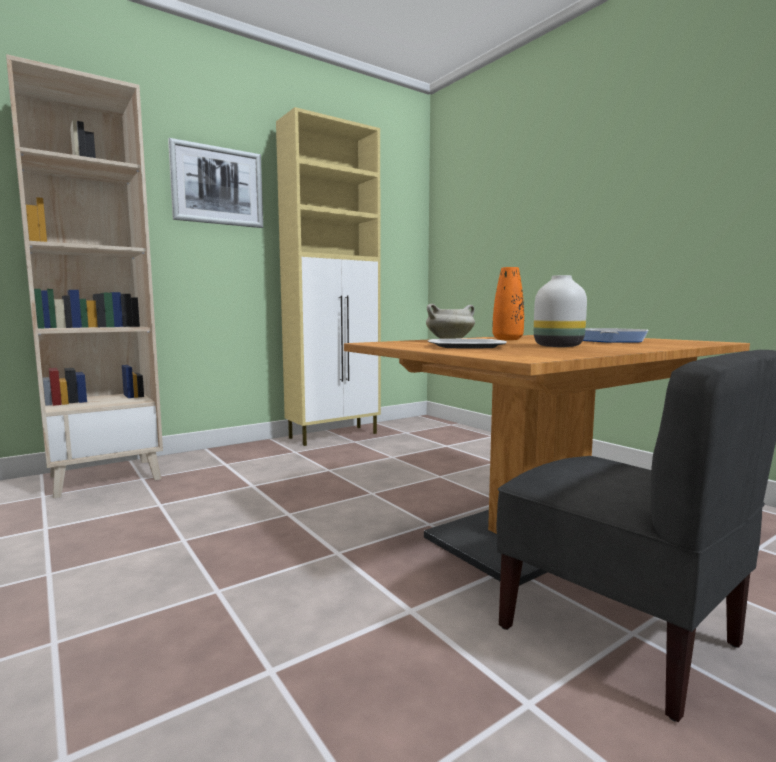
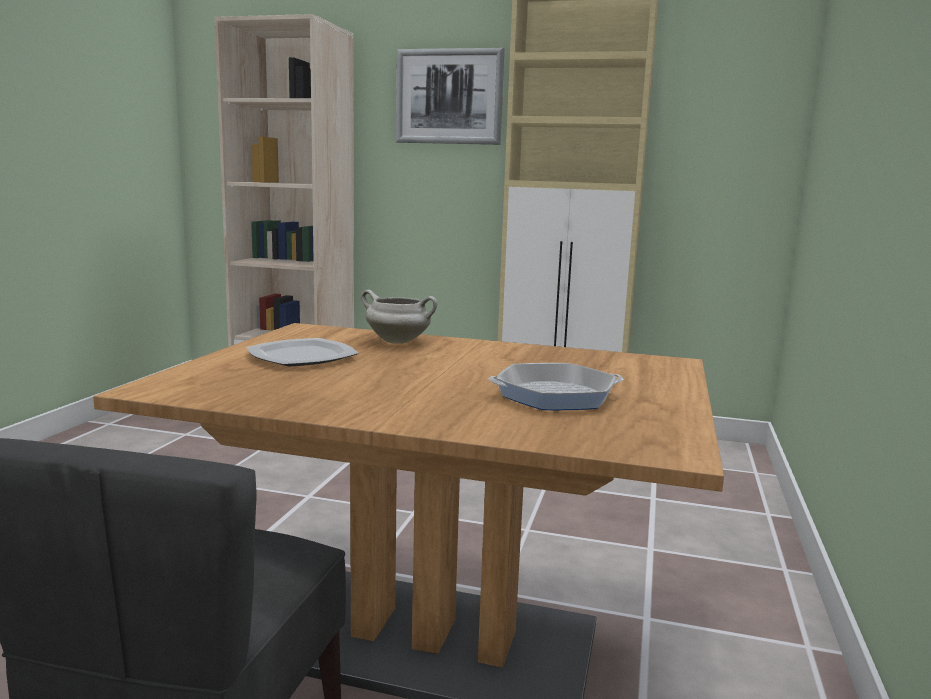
camera: 50 degrees right, 5 degrees up
(507, 339) = (470, 355): orange vase -> none
(558, 346) = (357, 384): white vase -> none

